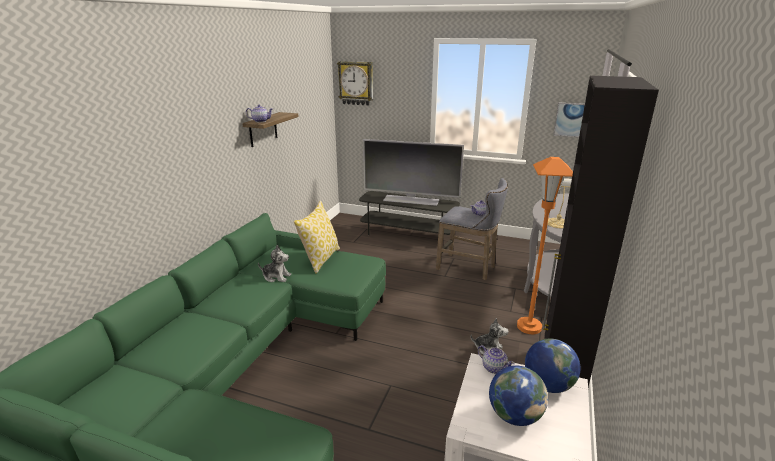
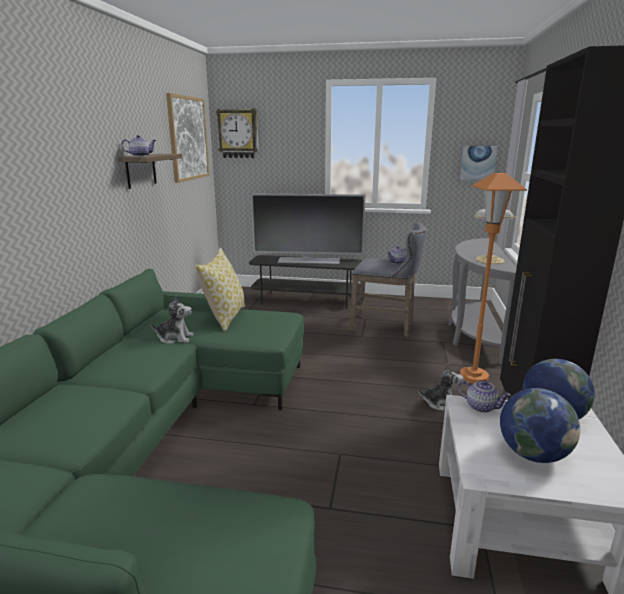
camera: 10 degrees left, 5 degrees down
(309, 92) = (188, 138): none -> picture

